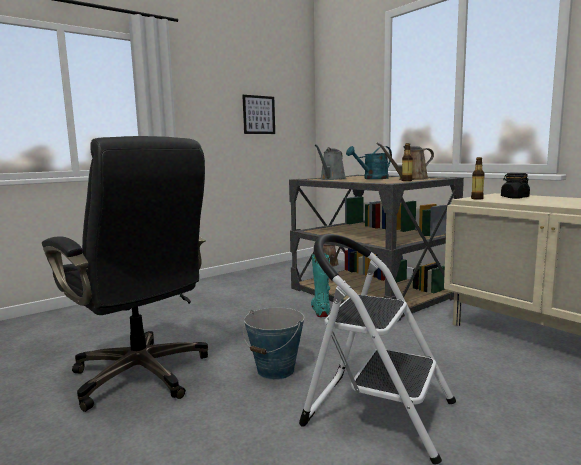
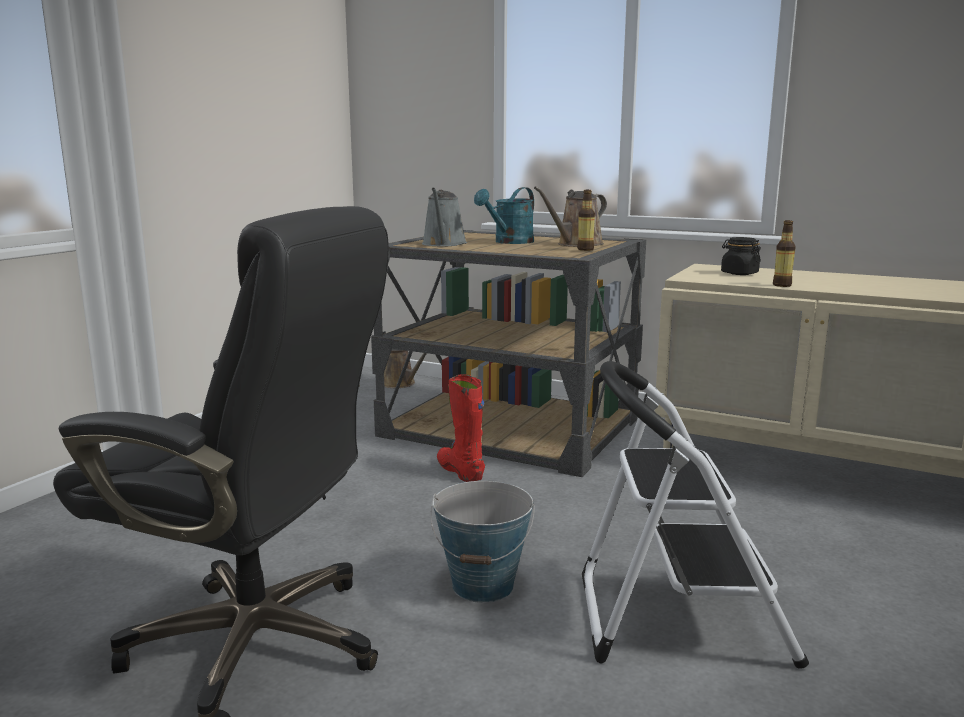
camera: 25 degrees left, 5 degrees up
(259, 115) = (265, 116): picture -> none
(320, 311) = (460, 471): turquoise boot -> red boot
(477, 198) = (697, 277): bottle -> bottle (782, 285)

